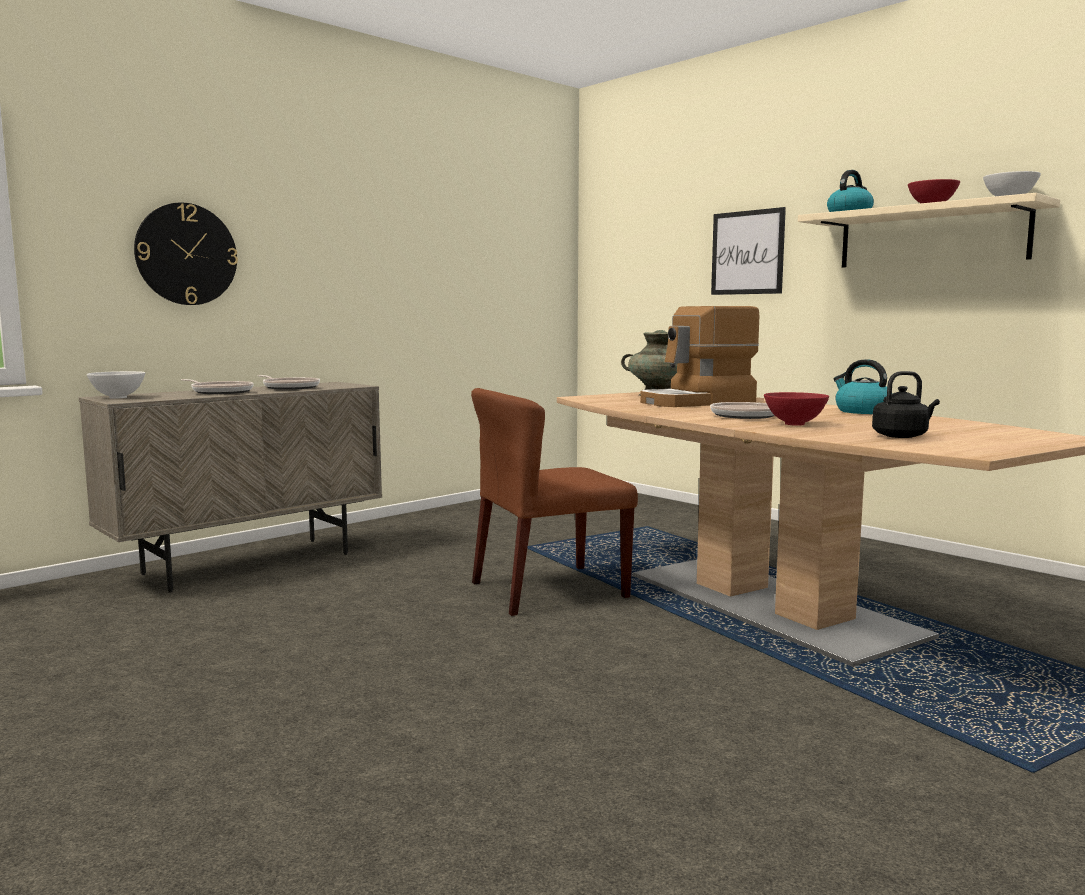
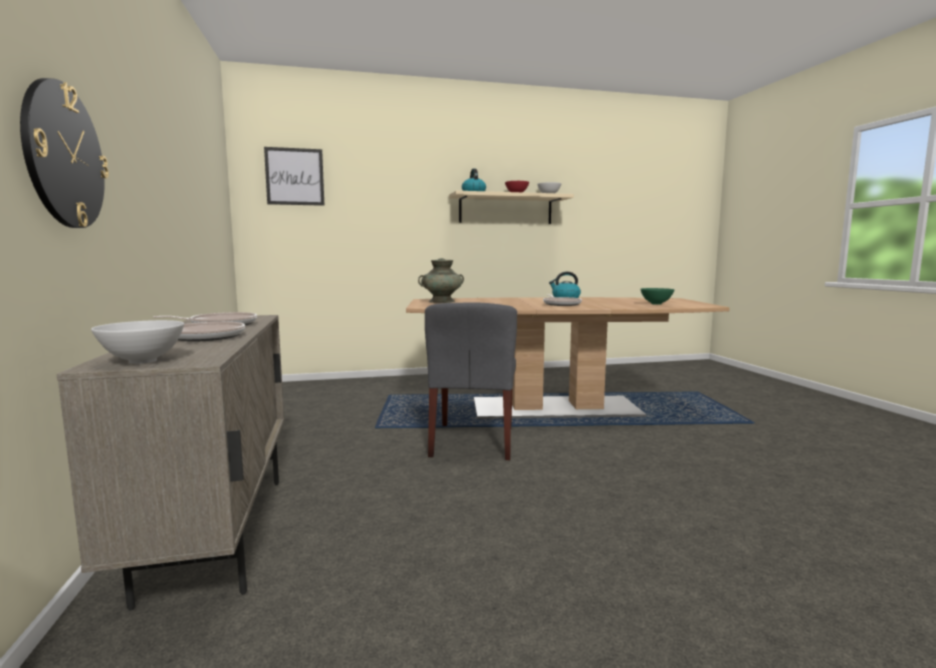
camera: 60 degrees left, 0 degrees up
(548, 590) = (473, 441): brown chair -> grey chair
(697, 402) = (489, 302): coffee machine -> none
(747, 252) = (395, 209): picture -> picture (295, 176)
(794, 424) = (602, 305): red bowl -> none
(902, 436) = (656, 304): black kettle -> green bowl

